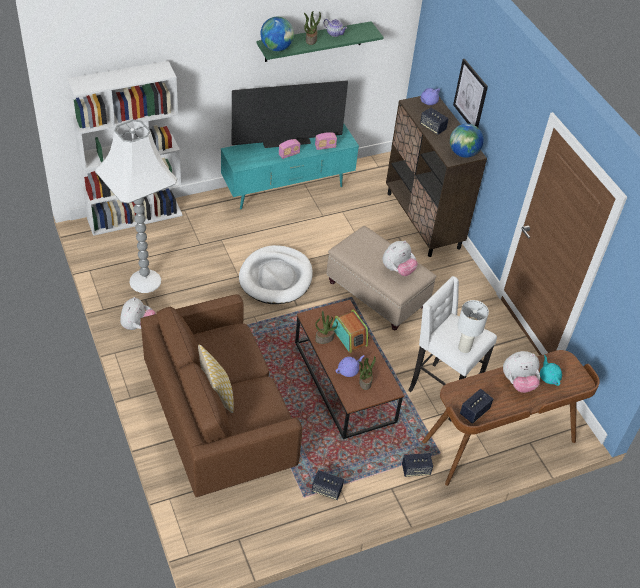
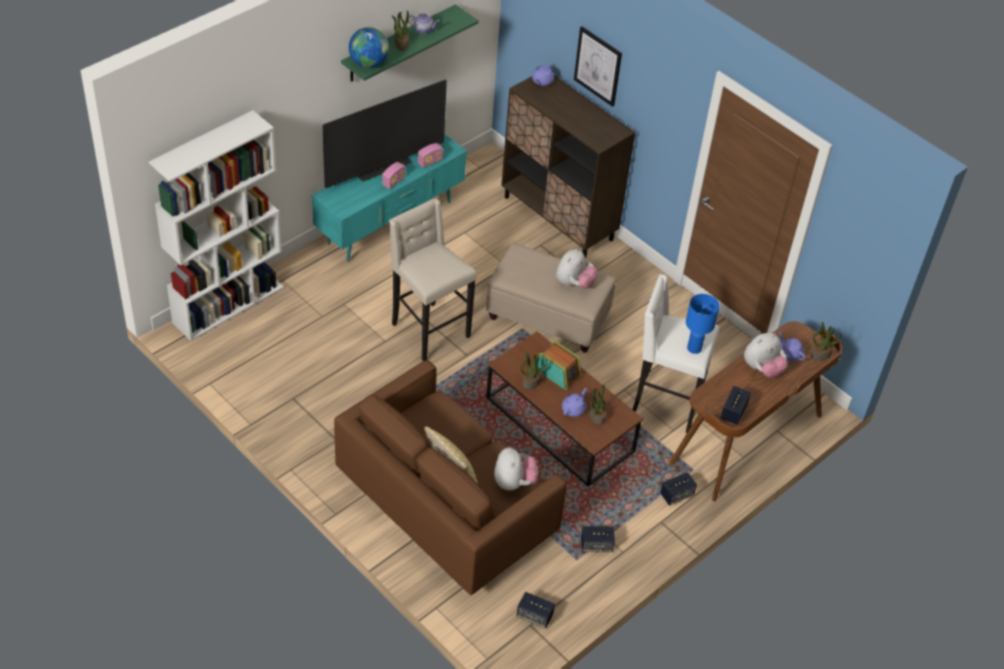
camera: 20 degrees left, 0 degrees up
(138, 326) = (301, 431): plush toy -> plush toy (514, 482)
(145, 280) = (281, 376): white floor lamp -> none
(276, 277) = (428, 330): white dog bed -> beige stool
(432, 127) = (561, 111): speaker -> speaker (534, 616)
(463, 153) = (608, 133): globe -> none
(464, 348) = (693, 348): white table lamp -> blue table lamp
(549, 377) = (789, 353): turquoise teapot -> purple teapot
(578, 386) = (821, 354): none -> potted plant

